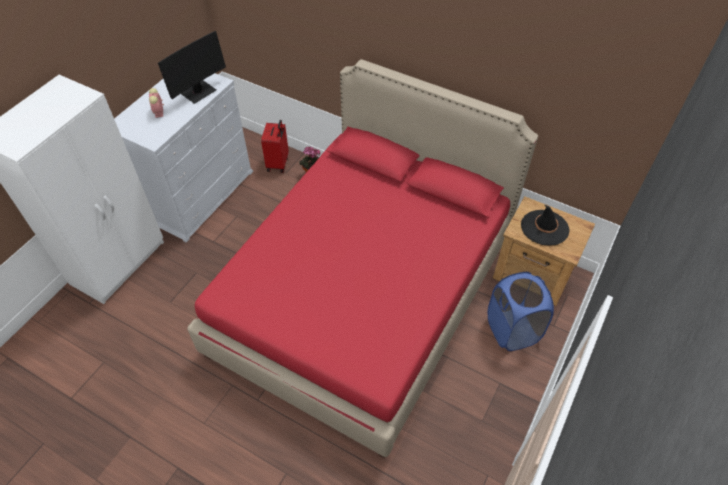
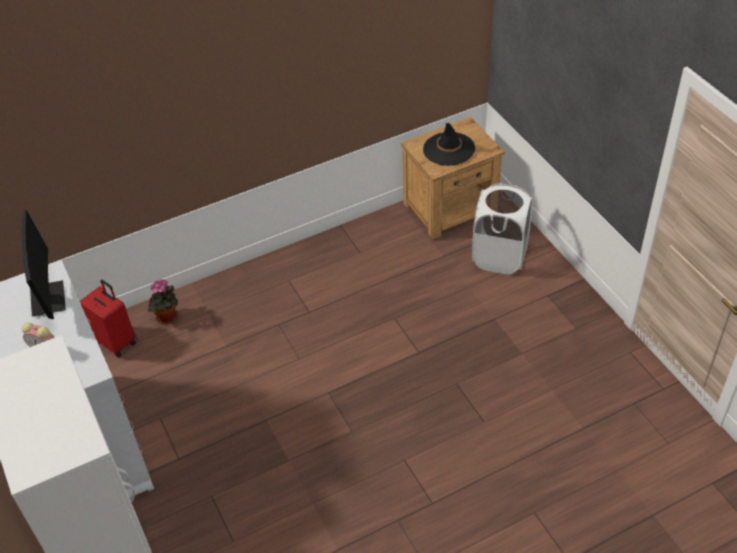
camera: 55 degrees left, 5 degrees down
(364, 294) = (372, 349): red bed -> none
(512, 330) = (499, 257): blue laundry basket -> white laundry basket

